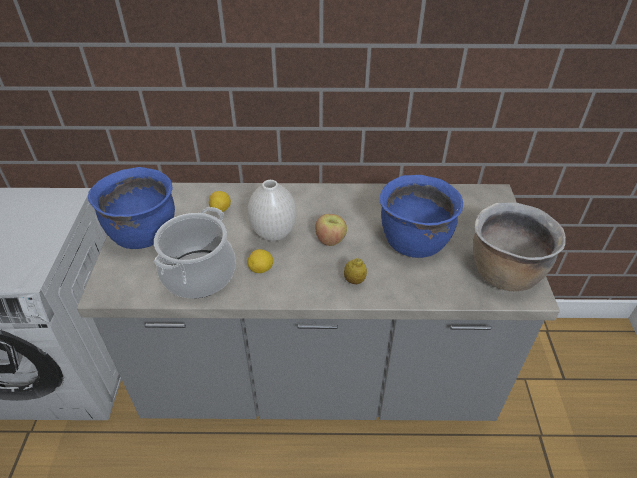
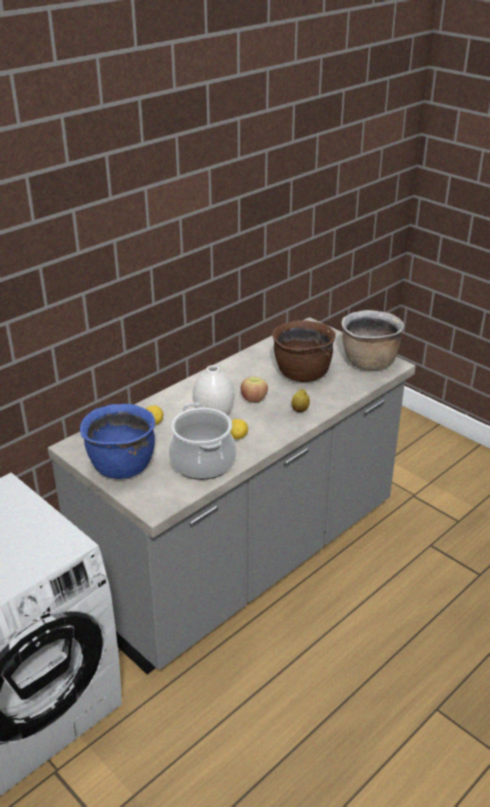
camera: 45 degrees left, 10 degrees down
(413, 241) = (301, 373): blue cooking pot -> brown cooking pot

